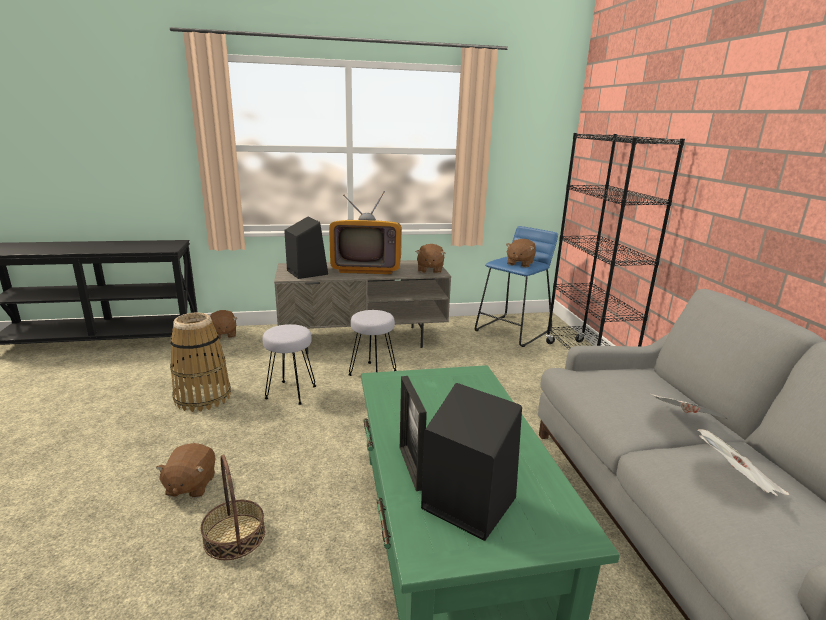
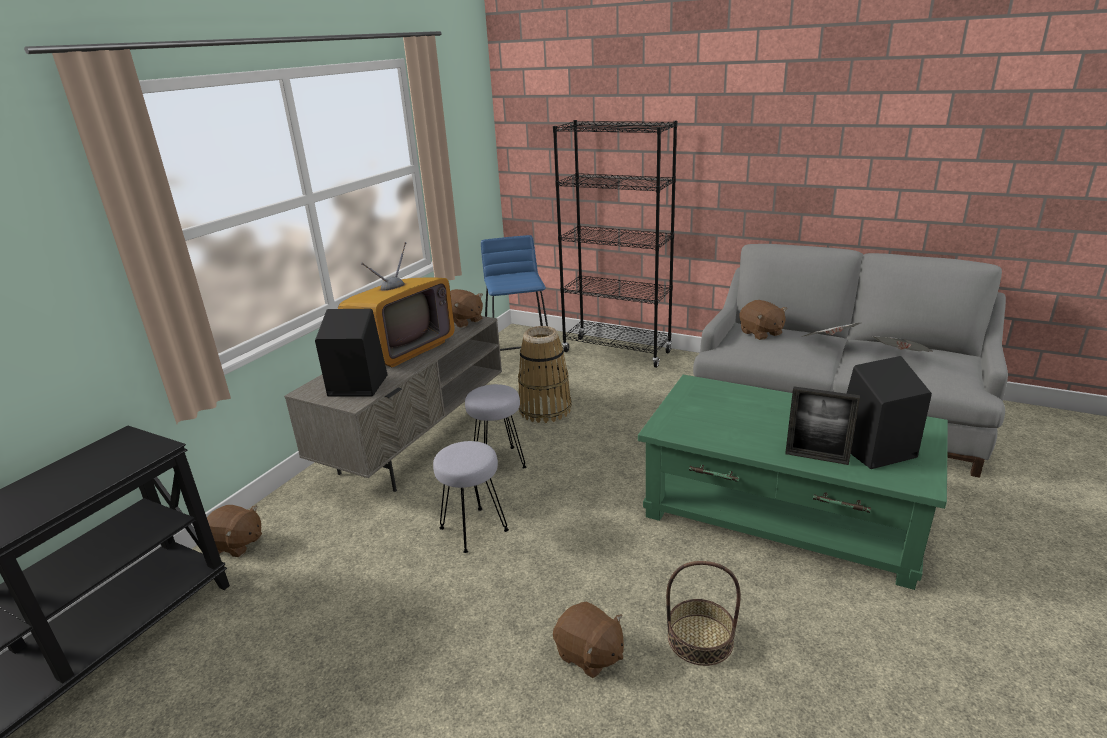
camera: 50 degrees left, 5 degrees up
(203, 397) = (400, 604): basket -> basket (545, 409)
(519, 263) = (520, 280): brown plush toy -> brown plush toy (761, 333)

